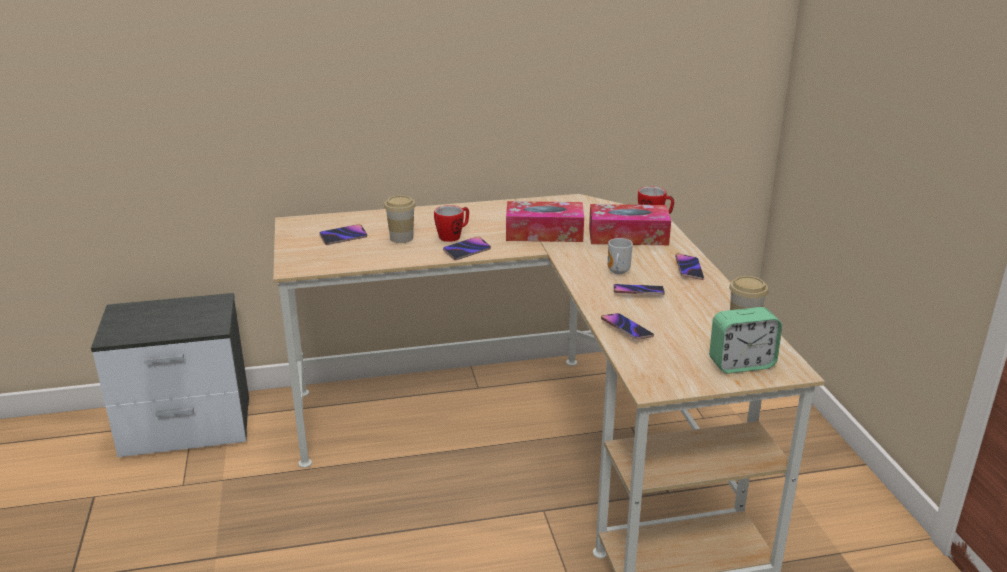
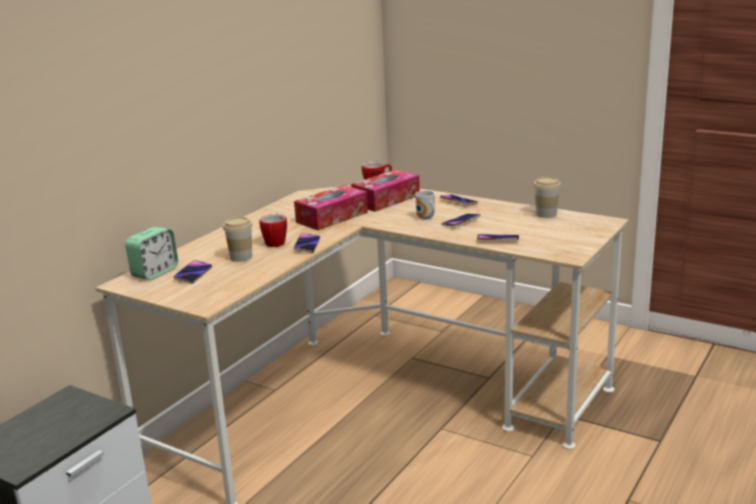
camera: 45 degrees left, 5 degrees down
(741, 364) = (583, 229): alarm clock -> alarm clock (155, 272)

